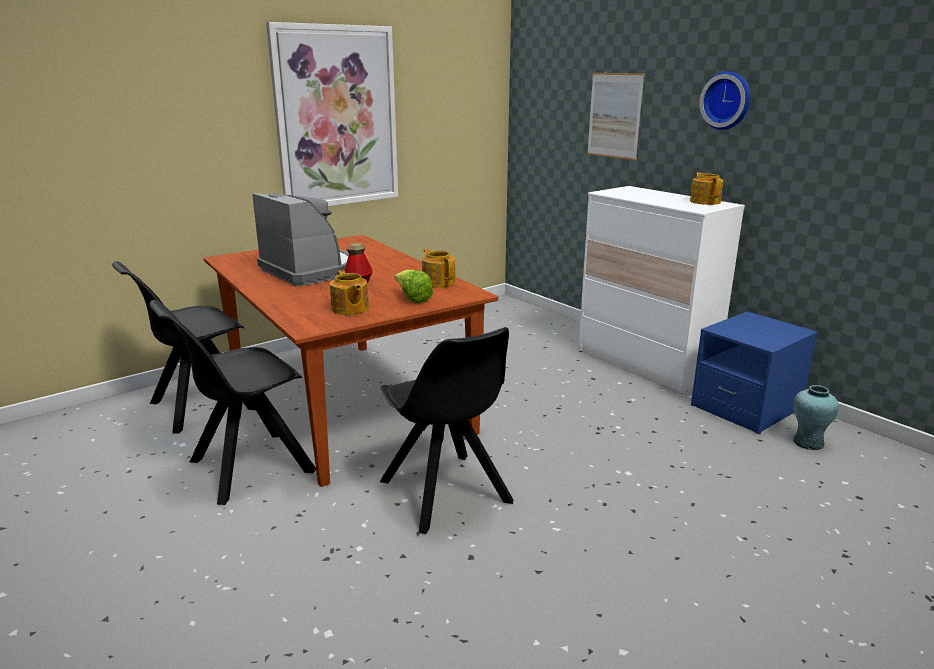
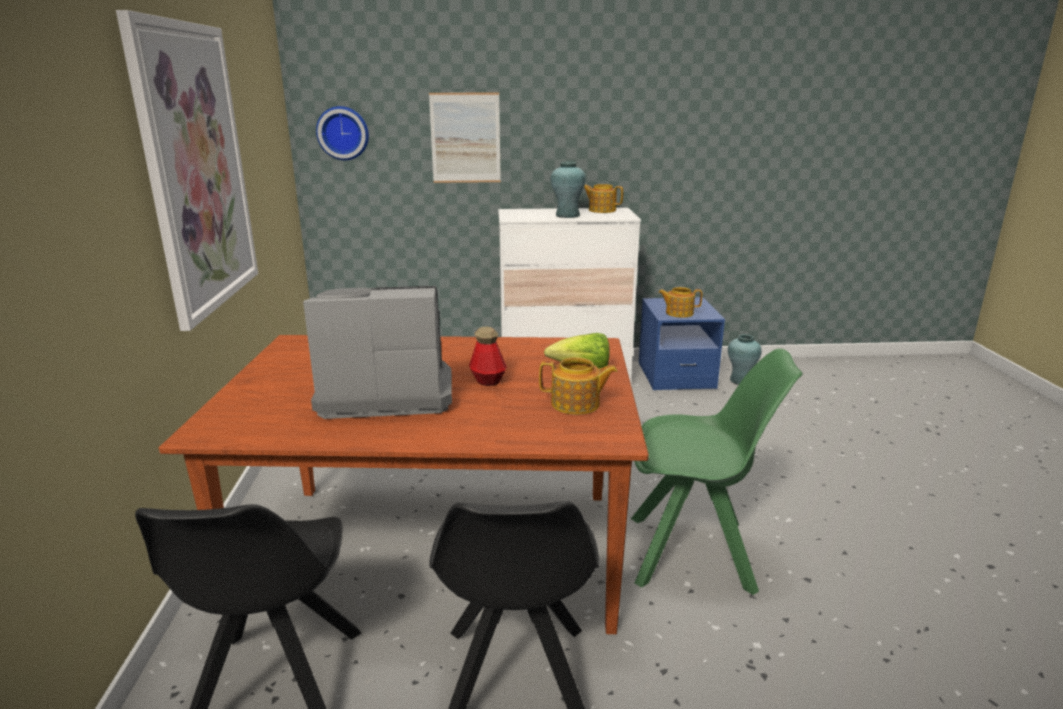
camera: 55 degrees left, 0 degrees up
(438, 282) = (542, 347): teapot -> teapot (678, 313)
(446, 494) = (694, 554): black chair -> green chair
(654, 199) = (567, 215): none -> turquoise vase
(727, 100) = (596, 116): wall clock -> wall clock (343, 133)

